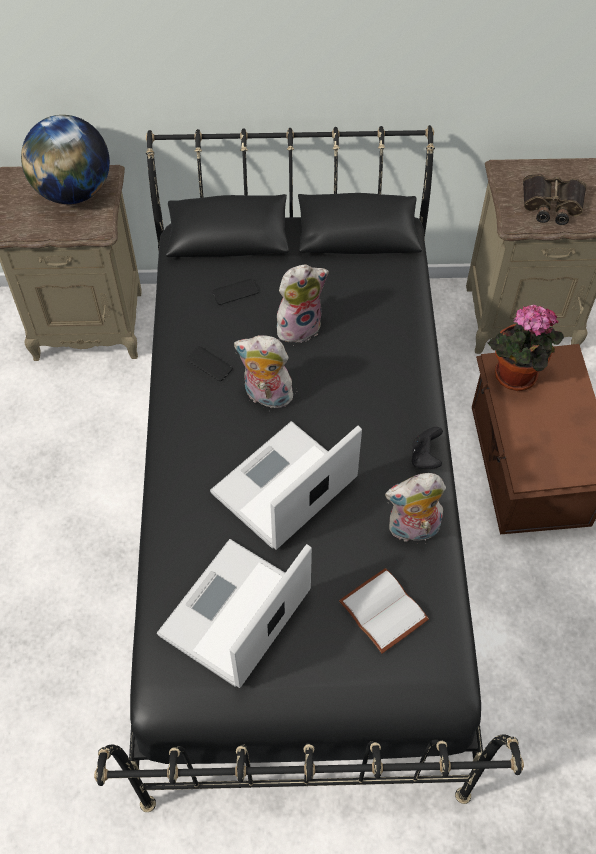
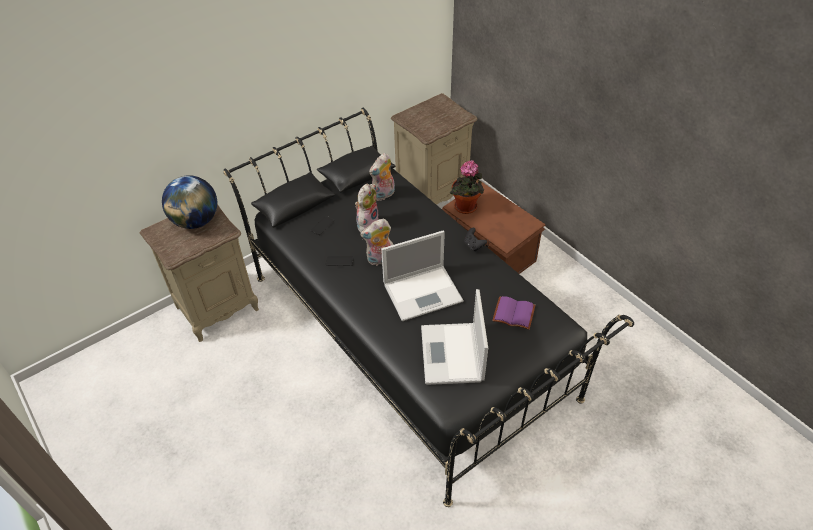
camera: 35 degrees left, 10 degrees down
(282, 488) = (424, 292): laptop -> laptop turned 120 degrees counterclockwise
(380, 611) = (512, 314): white book -> purple book
(412, 530) = (495, 276): plush toy -> plush toy (384, 195)
(551, 205) = (436, 121): binoculars -> none

